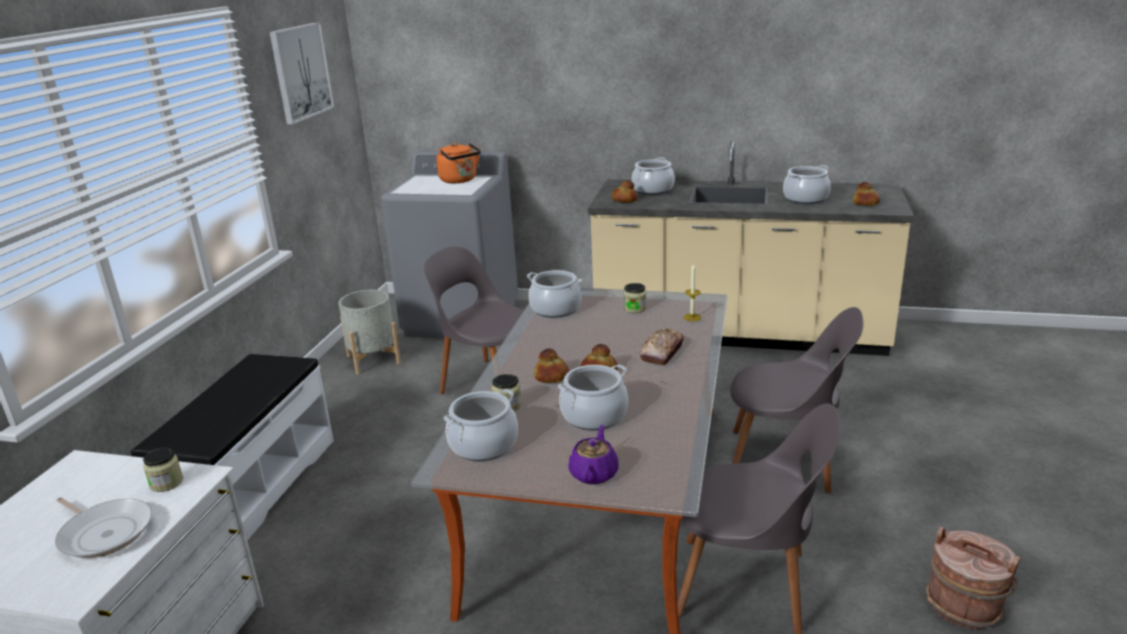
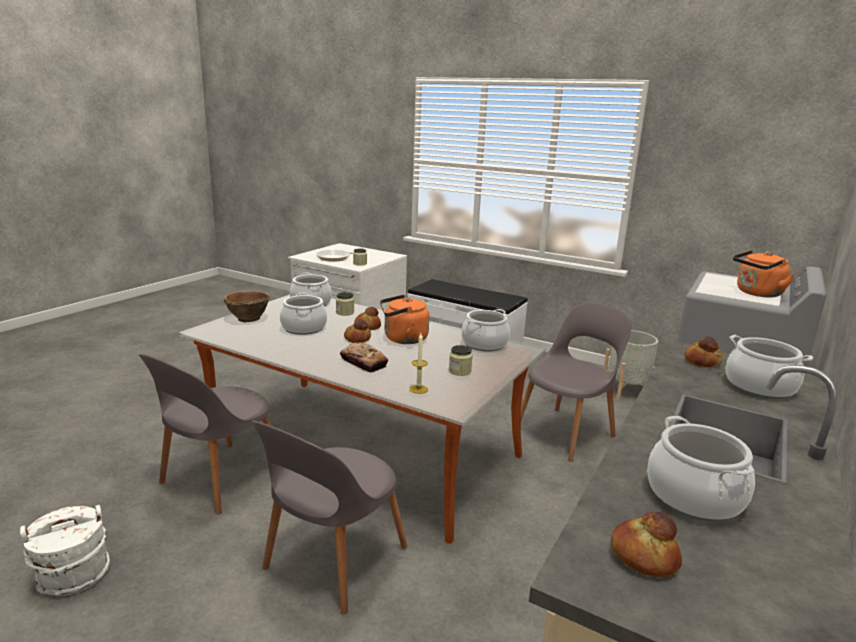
camera: 105 degrees right, 5 degrees down
(301, 72) = (732, 149): picture -> none
(577, 348) = (403, 339): none -> orange kettle
(594, 473) = (248, 319): purple teapot -> brown bowl
(964, 605) = (73, 576): brown bucket -> white bucket

